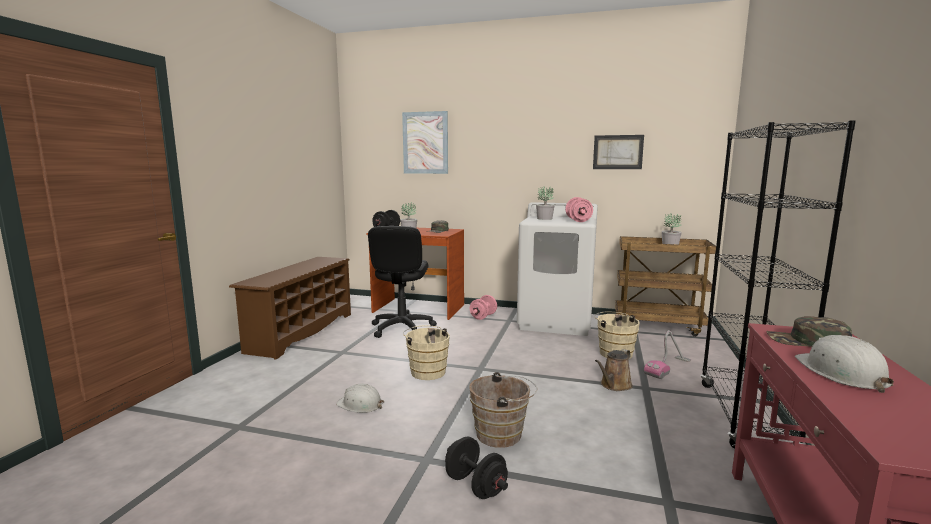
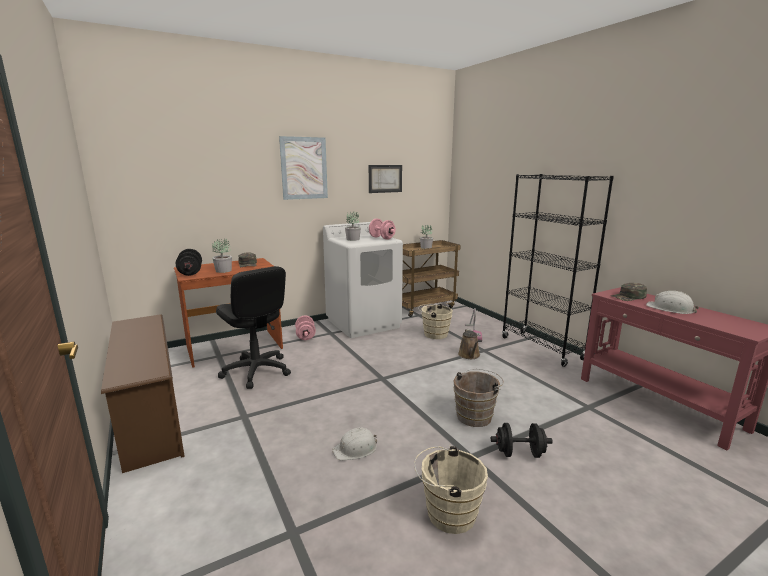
camera: 45 degrees left, 5 degrees up
(425, 143) = (209, 170): picture -> picture (304, 168)
(427, 371) = (350, 398): beige bucket -> beige bucket (447, 513)

